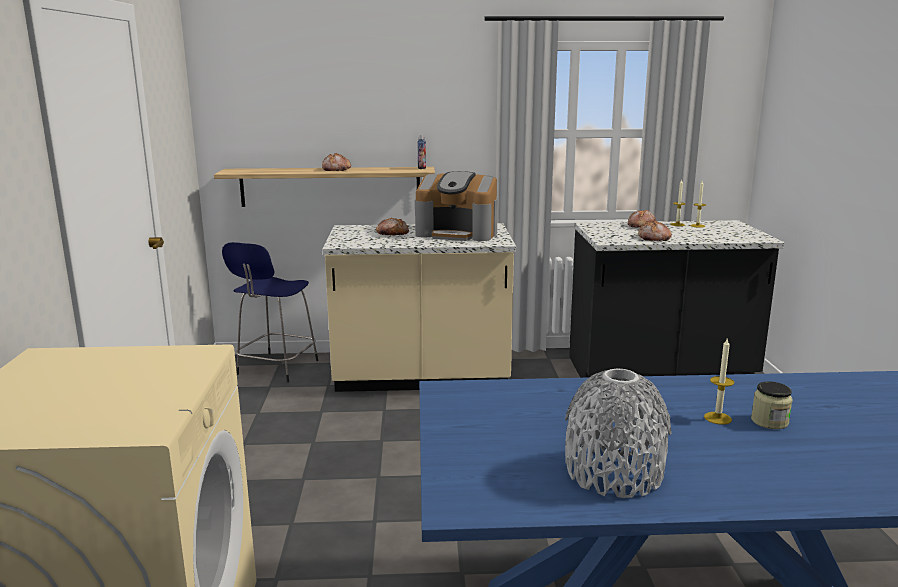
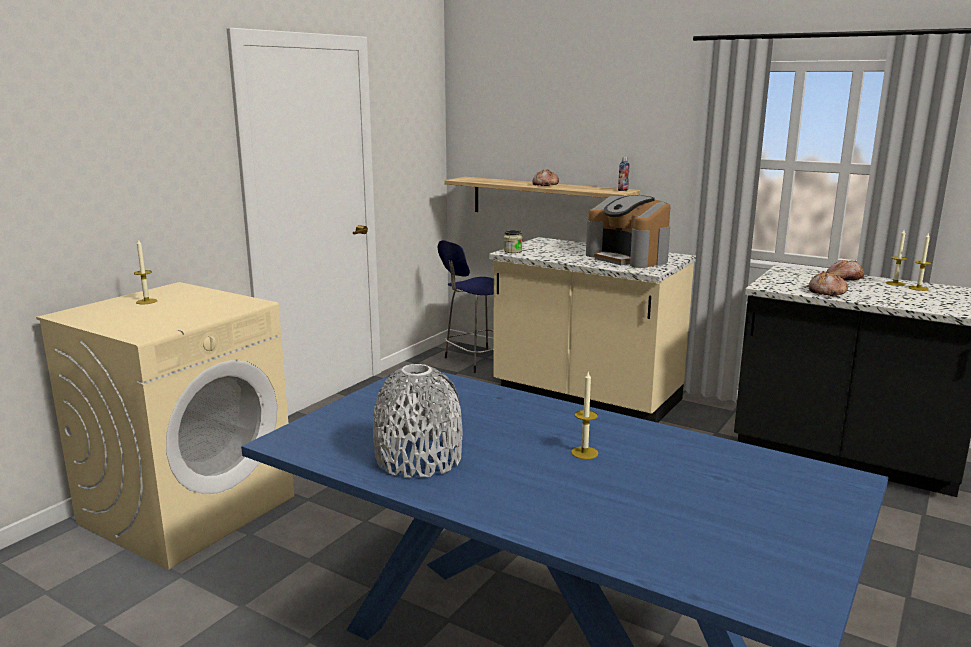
camera: 35 degrees right, 0 degrees up
(40, 384) = (146, 301): none -> candle
(392, 234) = (569, 250): bread -> none
(769, 421) = (626, 469): jar -> jar (513, 251)

